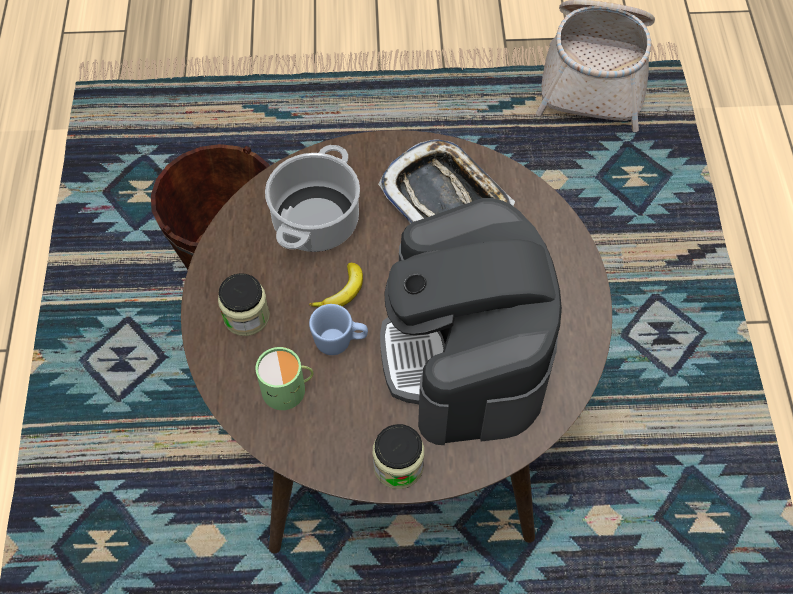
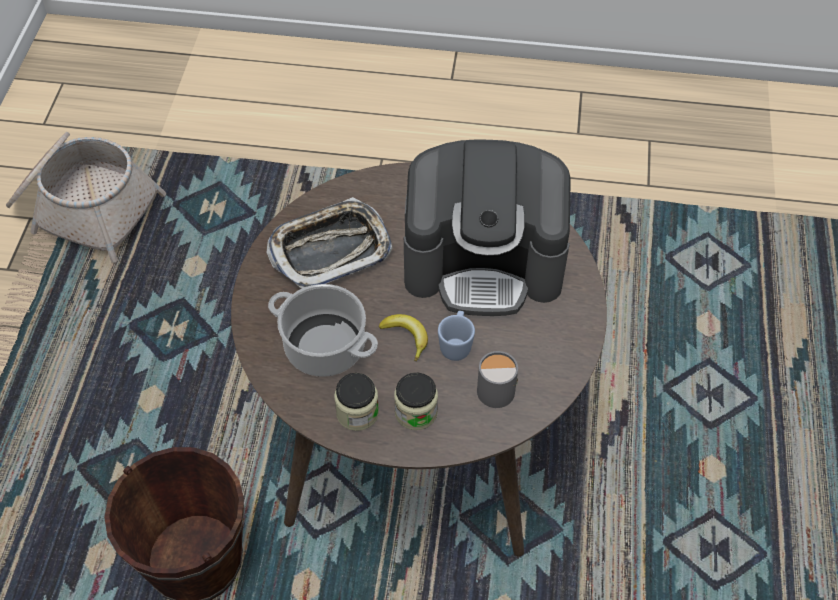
camera: 80 degrees left, 5 degrees down
(288, 390) = (496, 387): green mug -> grey mug
(398, 466) = (575, 320): jar -> jar (357, 413)

